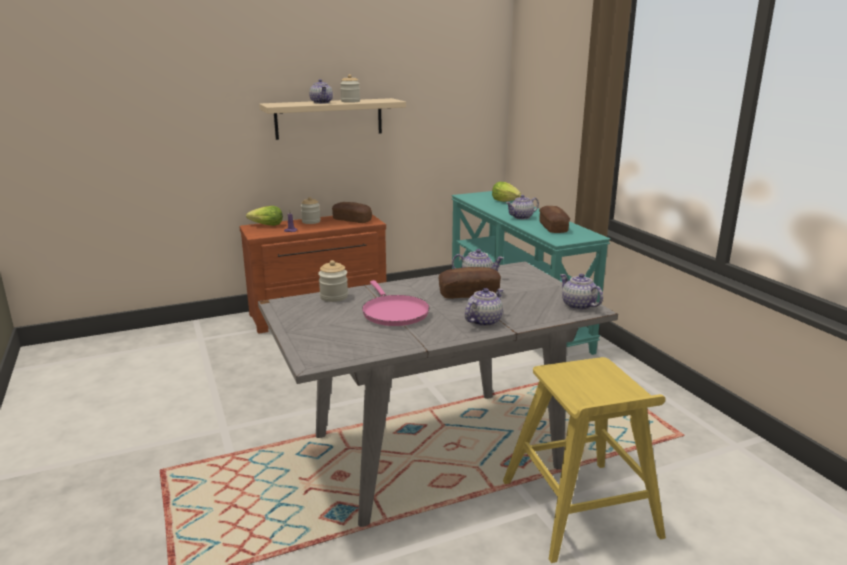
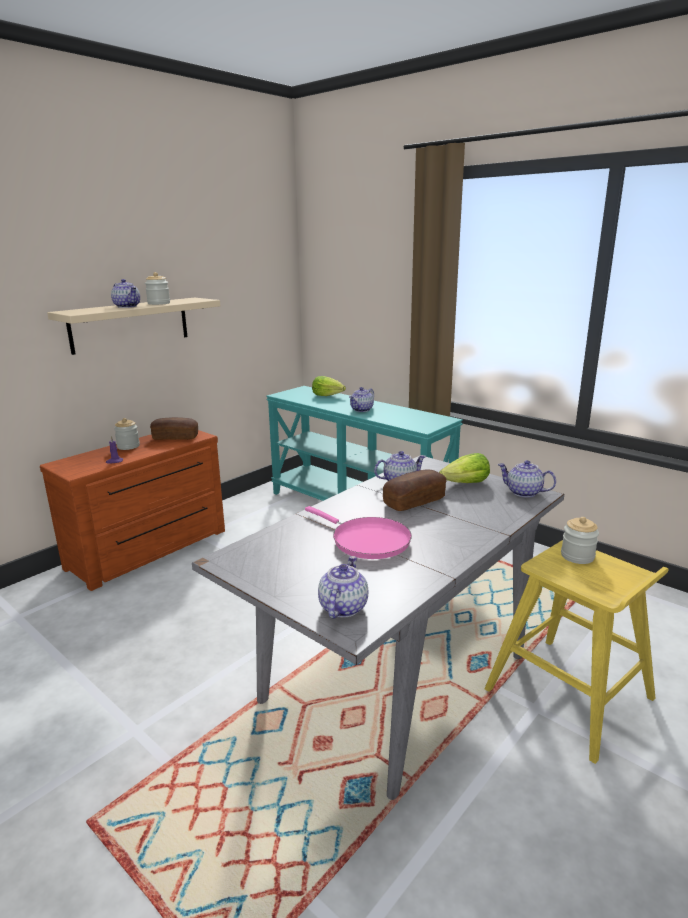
camera: 25 degrees left, 0 degrees up
(266, 225) = (76, 459): lettuce -> lettuce (466, 484)
(334, 297) = (279, 536): jar -> jar (577, 556)
(483, 321) = (465, 529): teapot -> teapot (342, 607)
(553, 227) = (402, 416): bread -> none

